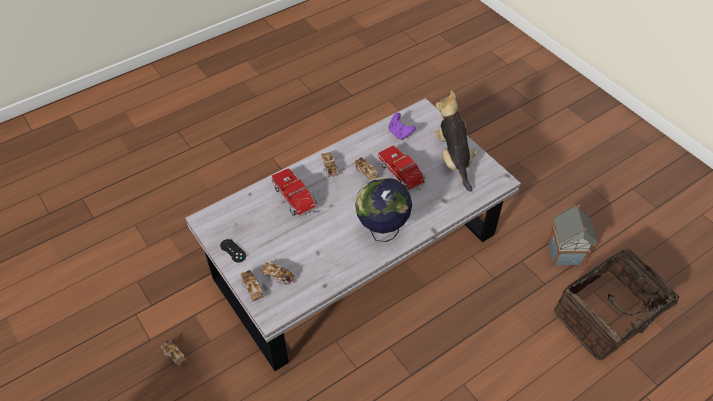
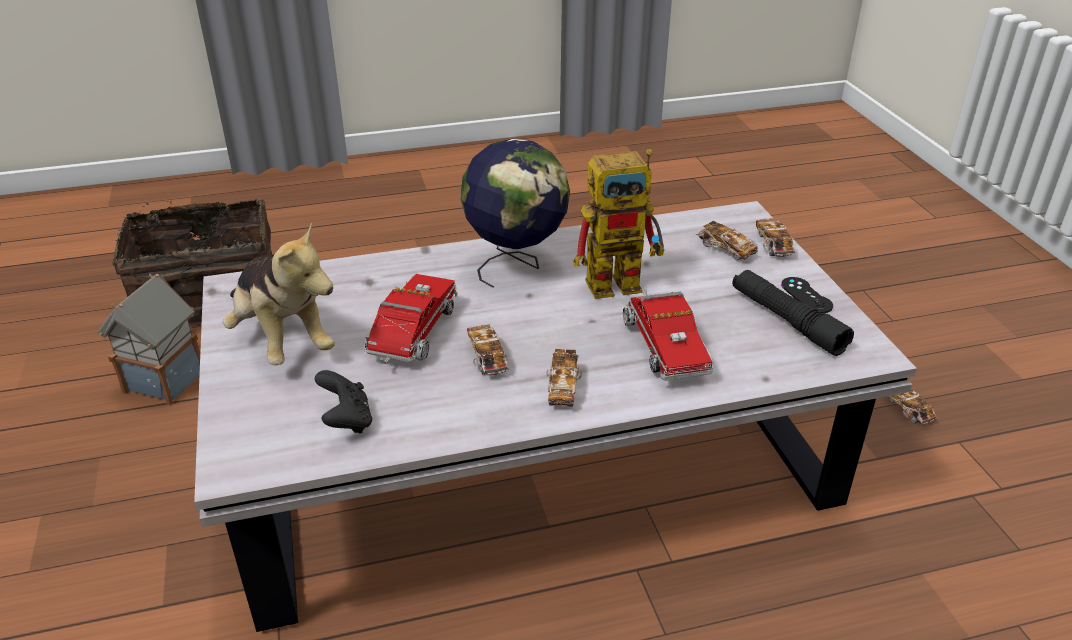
camera: 160 degrees left, 15 degrees down
(242, 230) = (786, 321): none -> black flashlight
(325, 235) = (623, 281): none -> toy robot
(400, 133) = (347, 421): purple game controller -> black game controller
(402, 175) = (412, 336): toy truck -> toy truck turned 150 degrees counterclockwise
(453, 159) = (282, 339): plush toy -> plush toy turned 45 degrees counterclockwise

